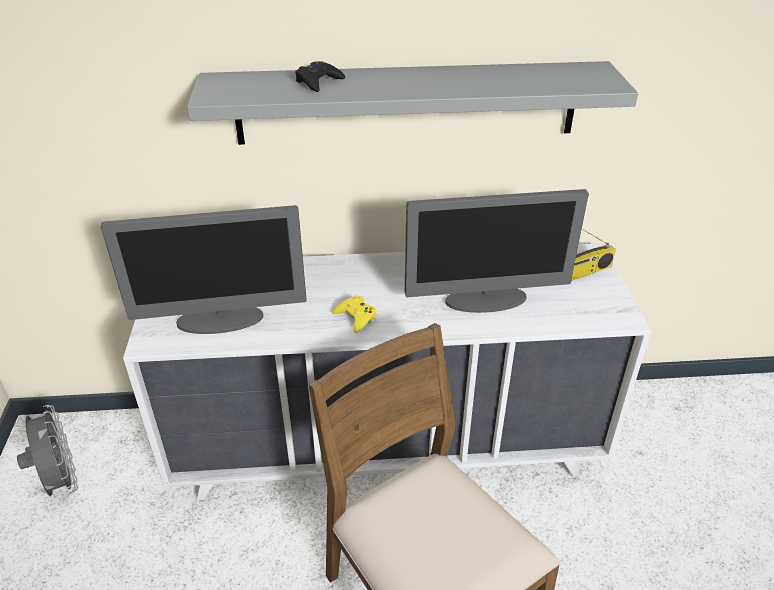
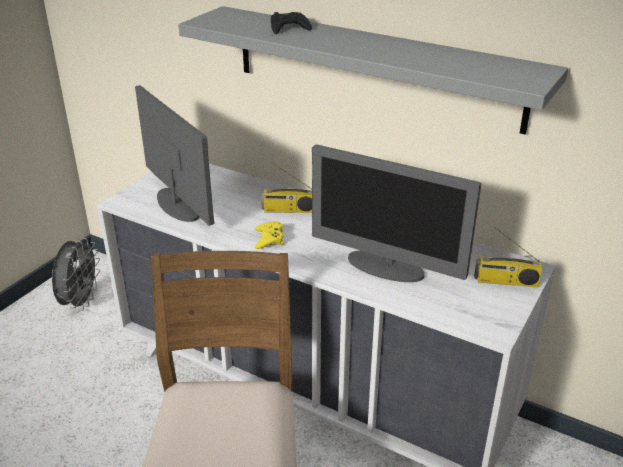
camera: 35 degrees right, 5 degrees down
(221, 320) = (178, 205): monitor -> monitor turned 150 degrees counterclockwise
(340, 280) = (288, 210): none -> radio

